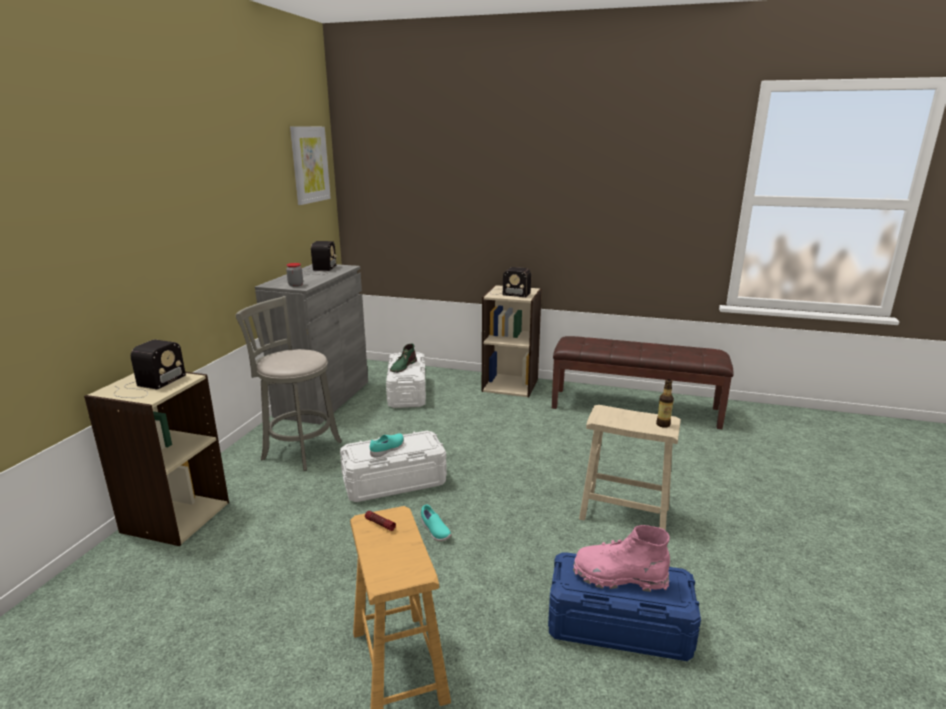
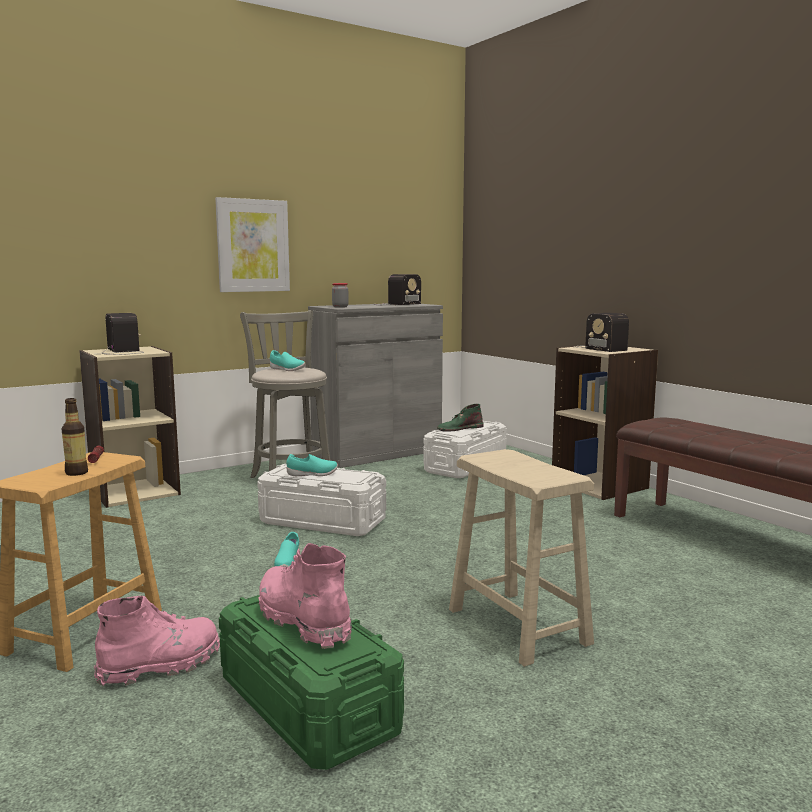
camera: 40 degrees right, 10 degrees down
(148, 385) = (122, 351): radio -> radio turned 90 degrees counterclockwise
(291, 358) = (286, 370): none -> turquoise shoe
(310, 164) = (419, 194): picture -> picture (253, 245)
(500, 656) = (161, 666): none -> pink boot
(618, 626) = (307, 705): blue storage box -> green storage box
(663, 424) = (547, 477): bottle -> bottle (76, 473)

